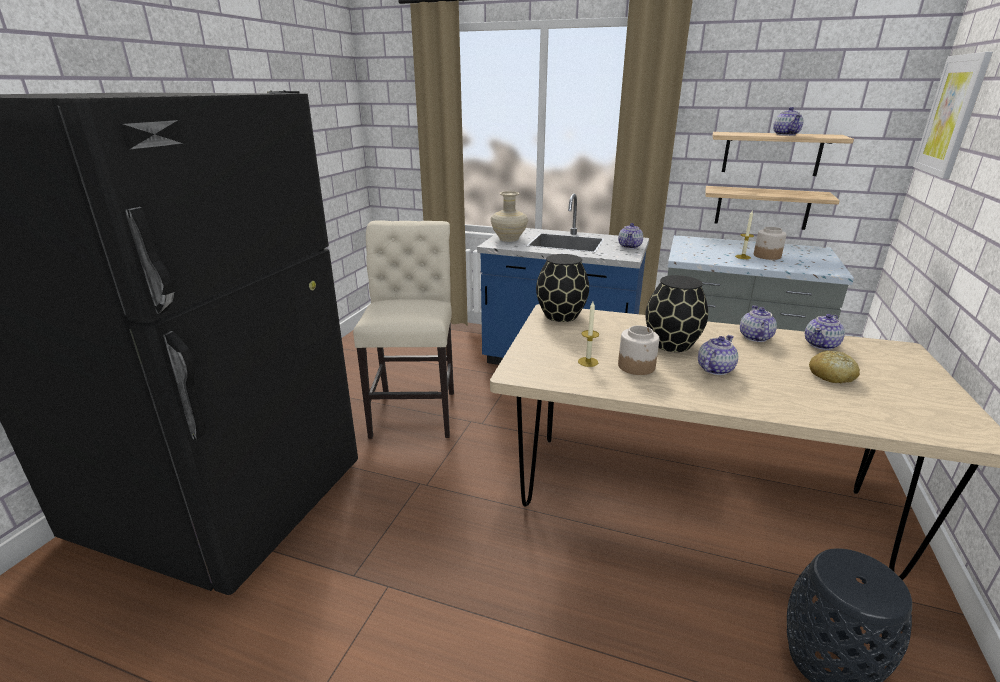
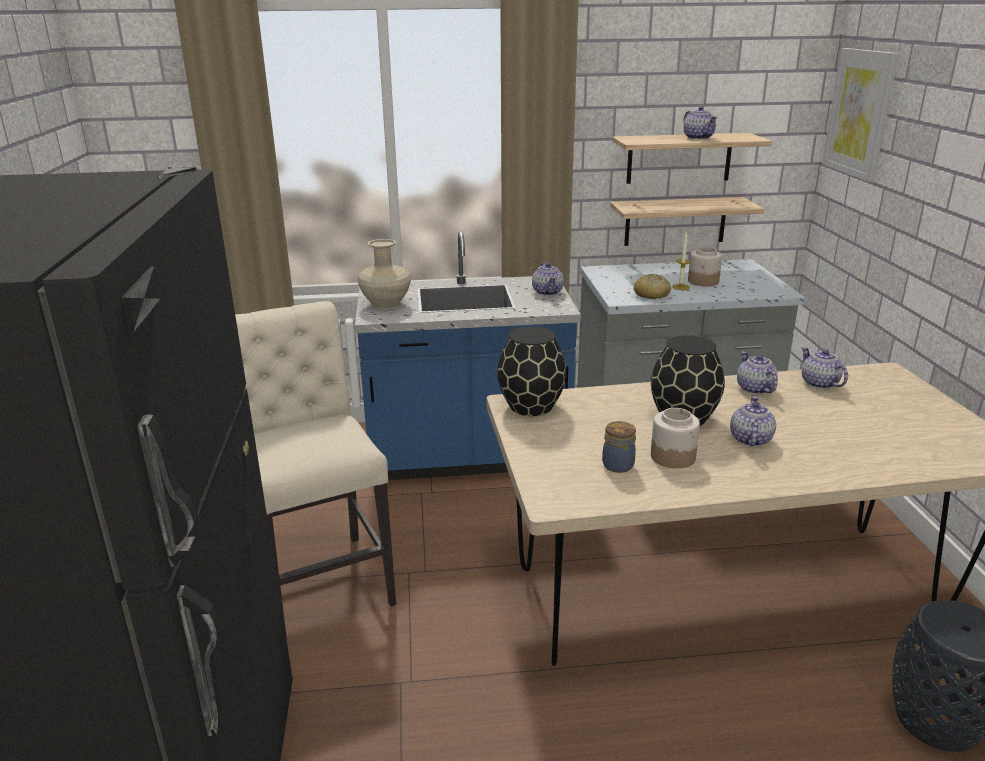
camera: 25 degrees left, 0 degrees up
(588, 362) = (618, 464): candle -> jar
(821, 345) = (819, 384): teapot -> teapot turned 135 degrees clockwise
(831, 375) = (855, 419): bread -> bread (651, 295)

